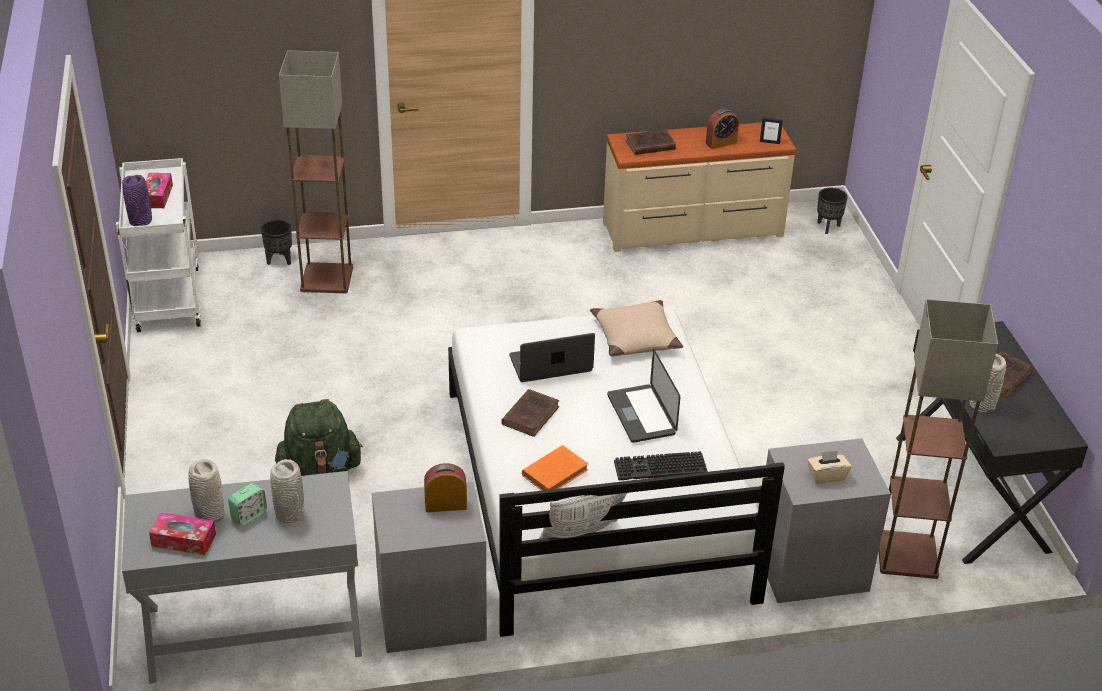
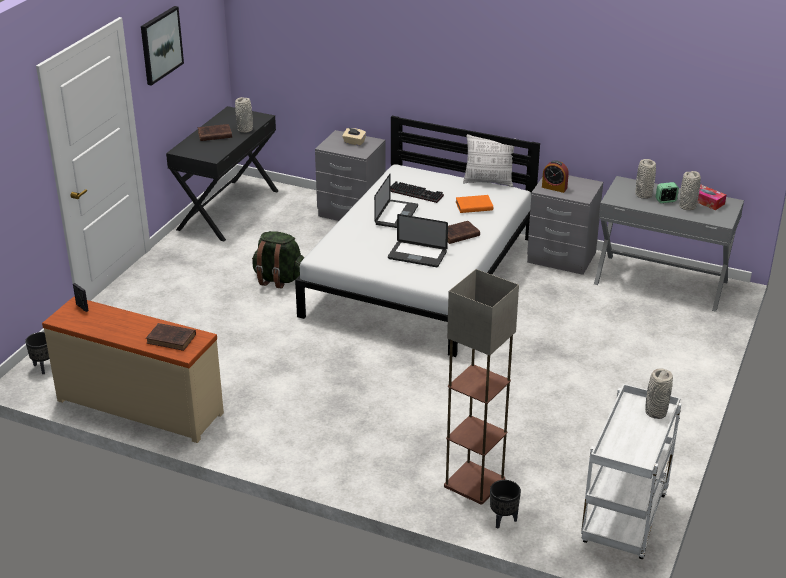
camera: 145 degrees left, 5 degrees down
(141, 221) = (655, 412): purple vase -> grey vase
(157, 196) = (630, 433): tissue box -> none
(320, 471) = (577, 342): green backpack -> green backpack (279, 279)
(635, 337) = (348, 252): beige pillow -> none
(721, 143) = (116, 320): alarm clock -> none
(908, 556) = (299, 201): floor lamp -> none
(1055, 191) = (161, 45): none -> picture

